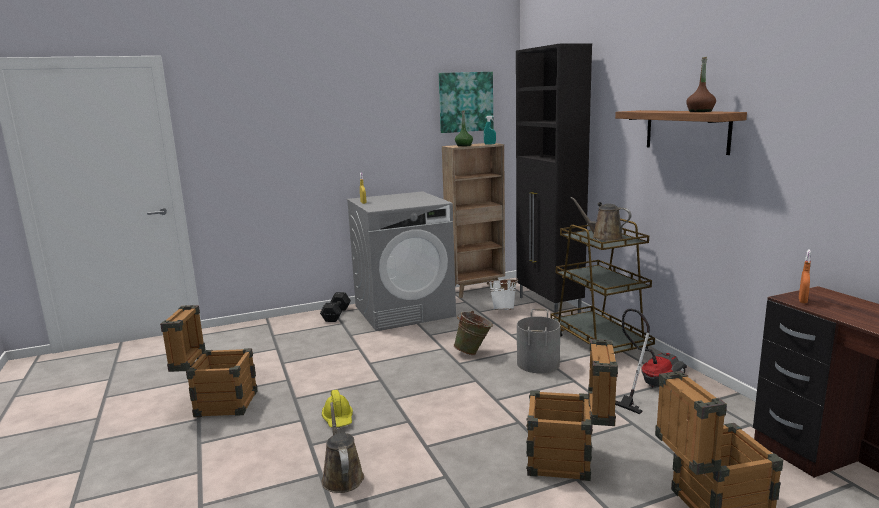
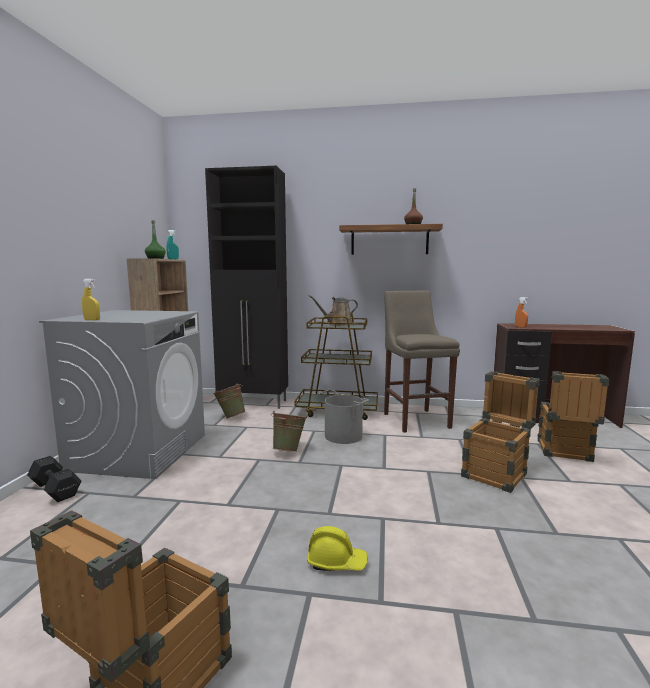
camera: 60 degrees left, 5 degrees down
(342, 476) = (469, 594): brown watering can -> none
(465, 102) = (136, 214): picture -> none
(503, 310) = (230, 417): white bucket -> green bucket
(649, 385) = (415, 419): vacuum cleaner -> beige stool

